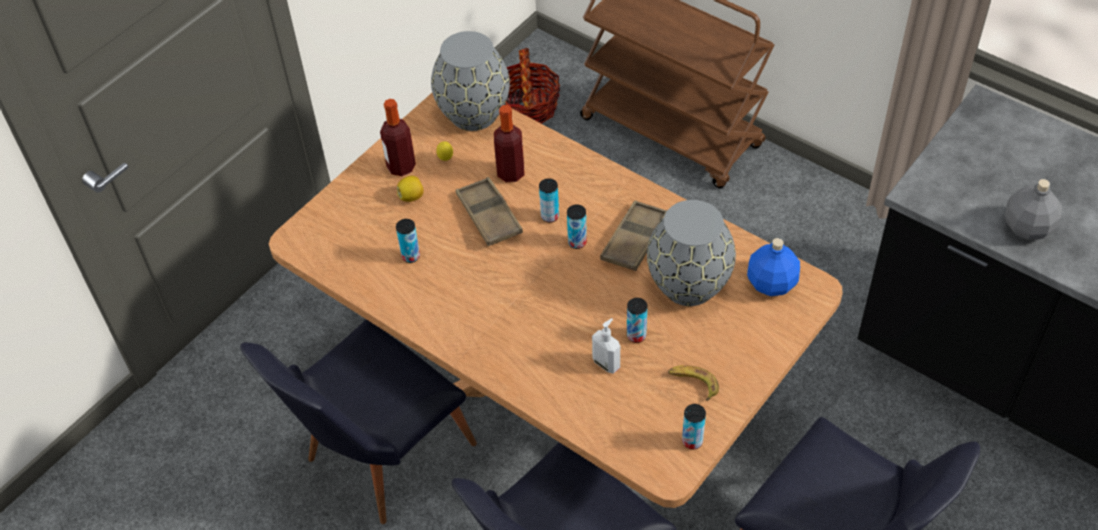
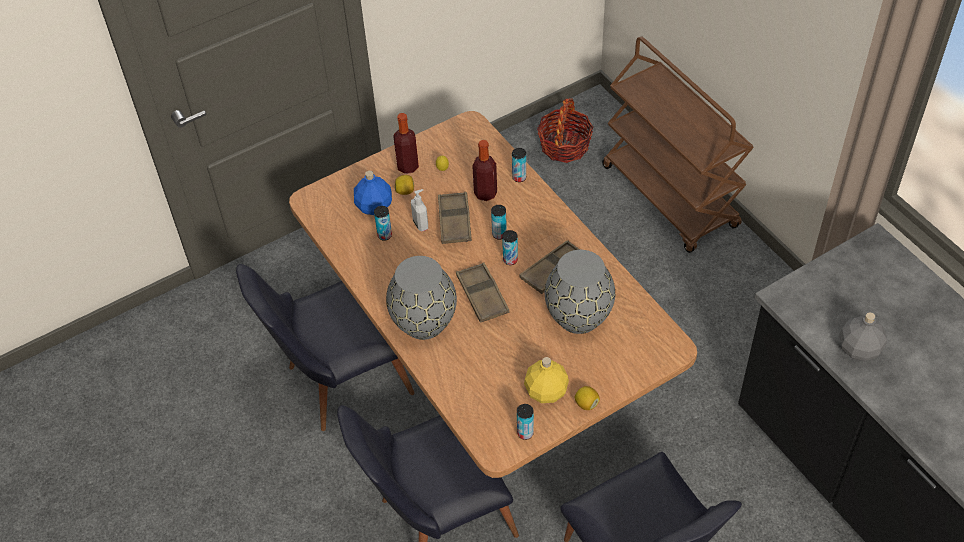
camera: 20 degrees right, 0 degrees up
(474, 115) = (478, 141): grey vase -> grey vase (424, 323)
(564, 294) = (482, 296): none -> brown tray
(606, 363) = (489, 356): soap dispenser -> soap dispenser (421, 224)
(636, 335) = (521, 342): can -> can (519, 177)
(693, 383) = (546, 391): banana -> yellow bottle
(746, 384) = (586, 404): none -> lemon
(770, 283) = (642, 334): blue bottle -> blue bottle (373, 206)

